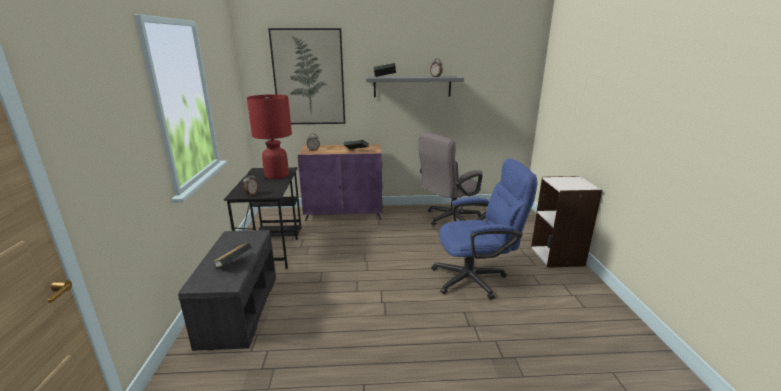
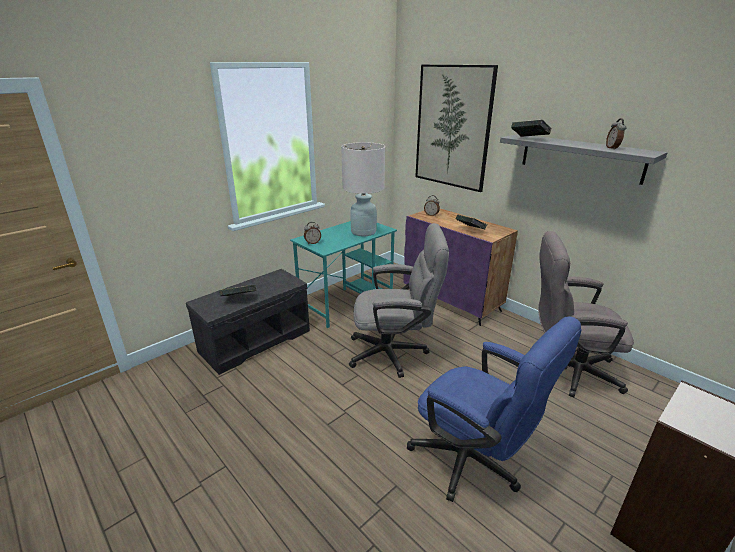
camera: 50 degrees right, 5 degrees up
(273, 246) = (347, 302): black desk -> turquoise desk
(277, 175) = (363, 232): red table lamp -> white table lamp
(358, 256) = (395, 353): none -> grey office chair

